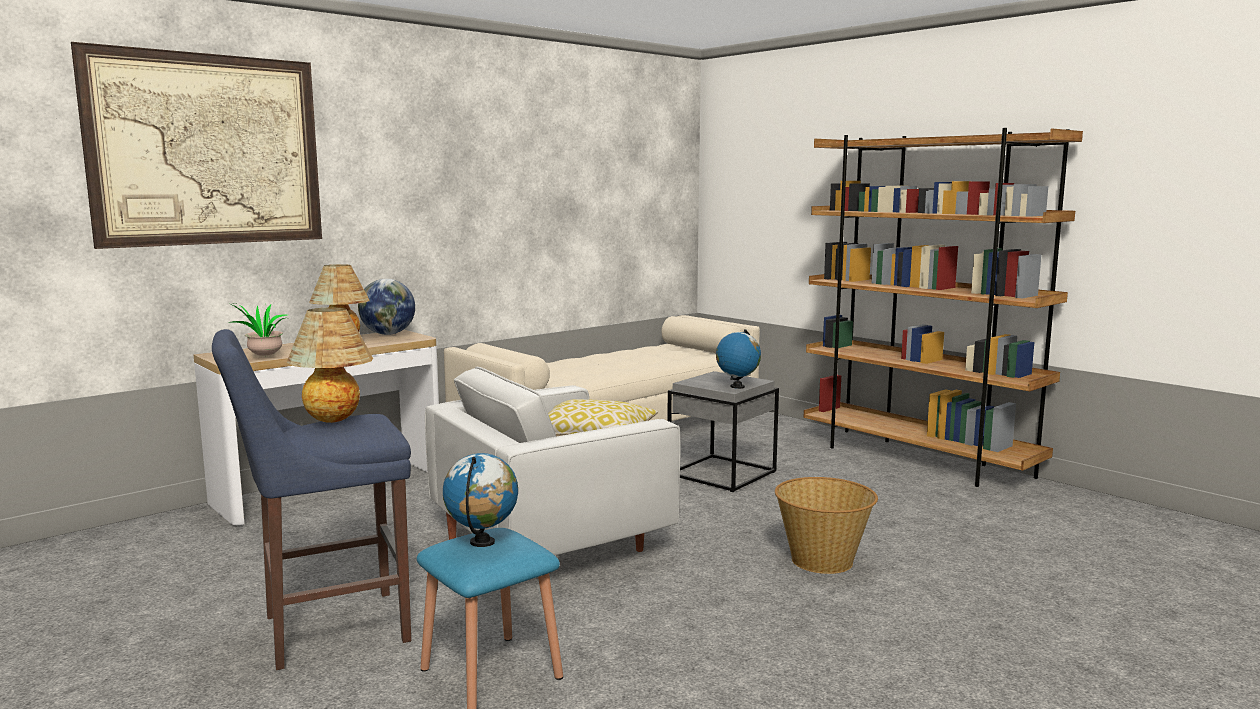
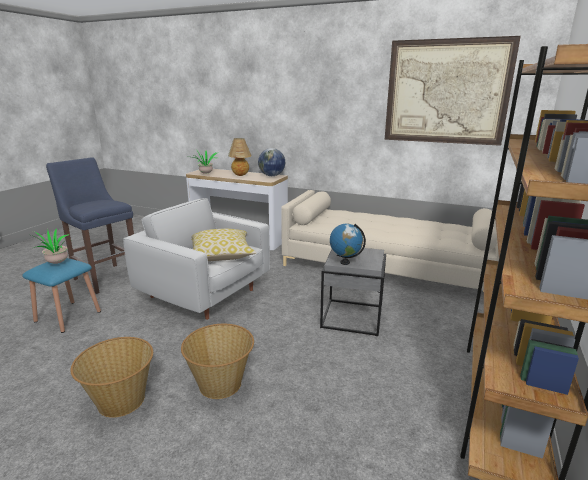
camera: 65 degrees right, 10 degrees up
(207, 150) = (212, 83): picture -> picture (446, 92)
(334, 421) = (105, 201): table lamp -> none
(482, 542) = (56, 263): globe -> potted plant
(827, 625) = (121, 401): none -> basket

